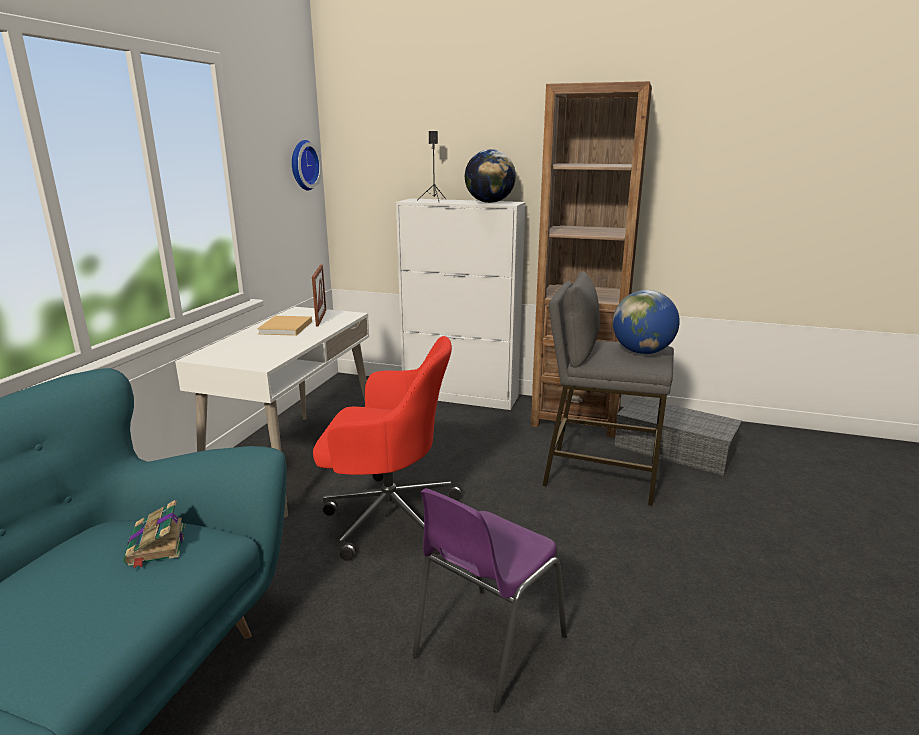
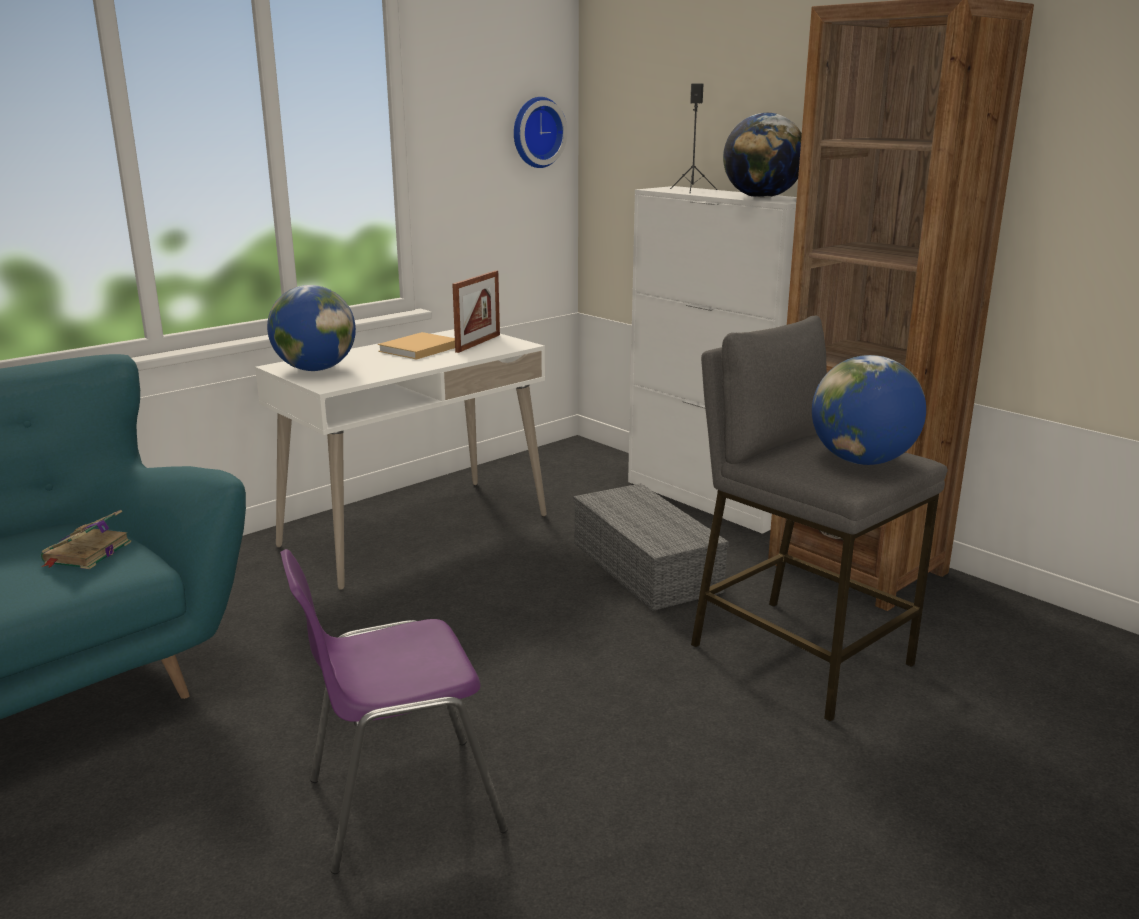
camera: 30 degrees right, 0 degrees up
(231, 355) = (315, 369): none -> globe
(388, 516) = (451, 622): red office chair -> none
(676, 449) = (977, 656): grey storage box -> grey storage box (648, 567)

